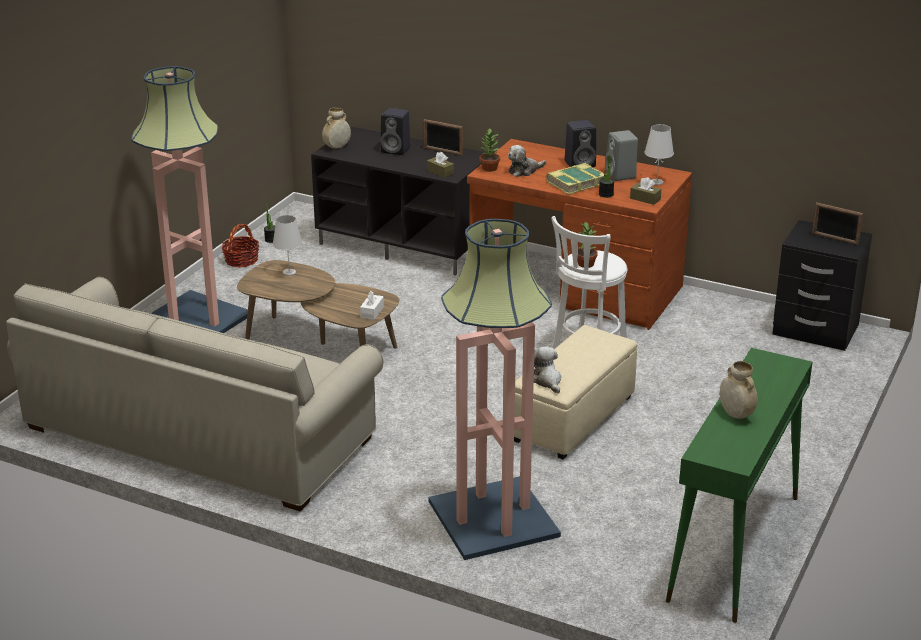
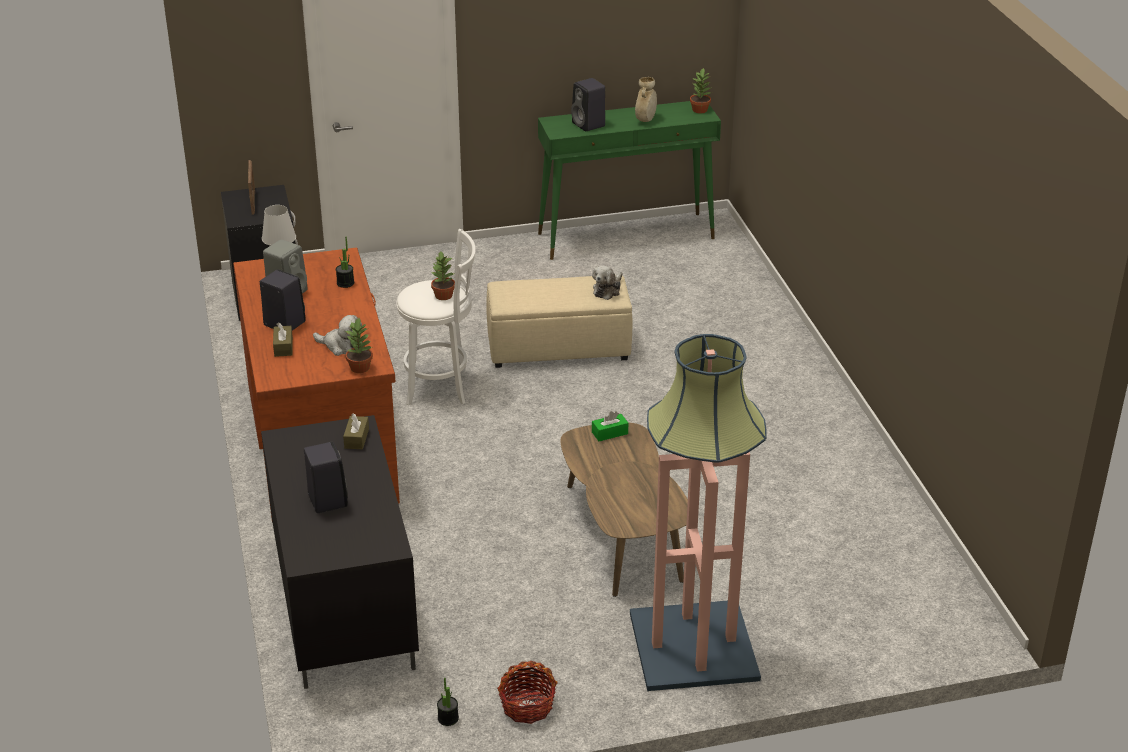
camera: 130 degrees left, 5 degrees up
(197, 433) = (845, 512): beige sofa -> none
(289, 272) = (619, 507): white table lamp -> none
(337, 147) = (369, 548): beige vase -> none
(372, 312) = (609, 433): white tissue box -> green tissue box
(443, 151) = (294, 465): picture frame -> none
(492, 519) = (731, 326): floor lamp -> none
(575, 183) = (337, 308): book -> none
(645, 199) = (331, 262): brown tissue box -> brown tissue box (283, 347)
(722, 458) = (700, 110): none -> potted plant
(761, 379) = (589, 125): none -> black speaker

